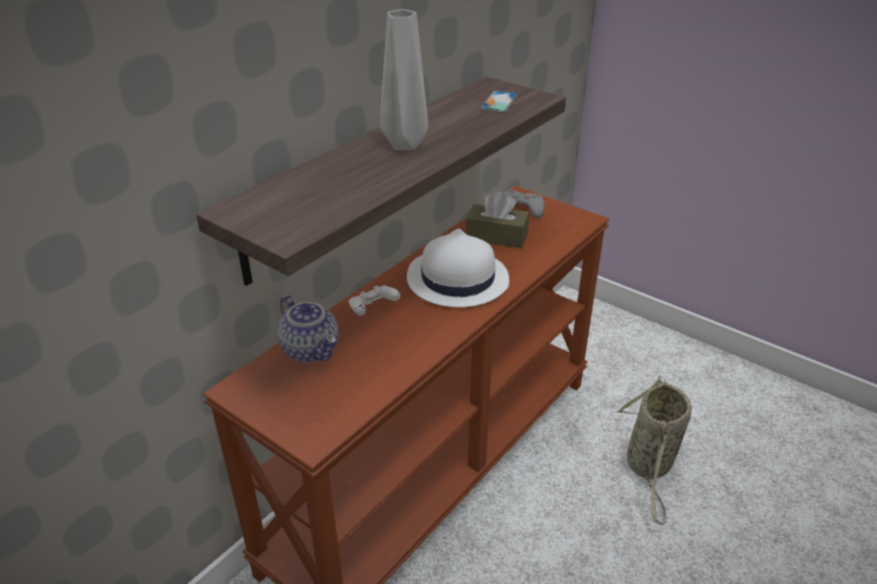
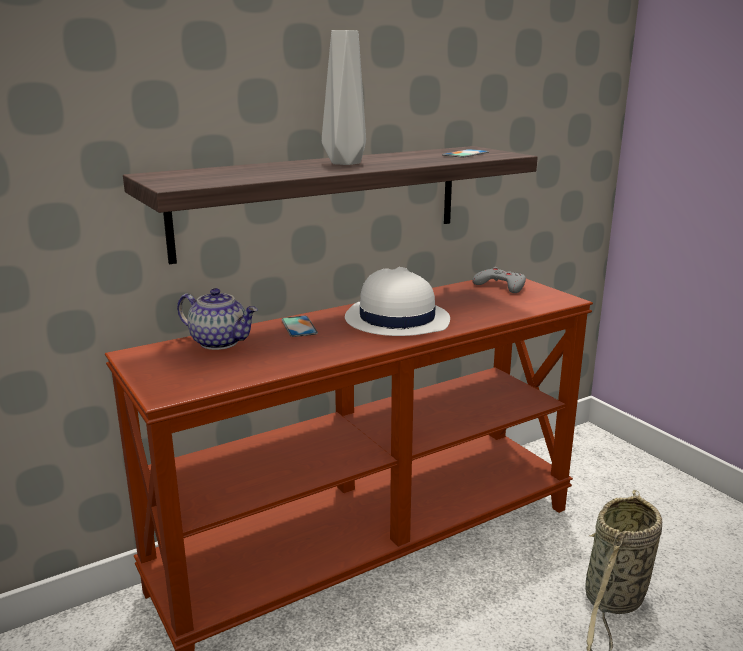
camera: 20 degrees right, 15 degrees down
(312, 350) = (220, 342): teapot -> teapot turned 45 degrees counterclockwise
(373, 309) = (299, 326): white game controller -> phone
(496, 236) = (461, 299): brown tissue box -> none

